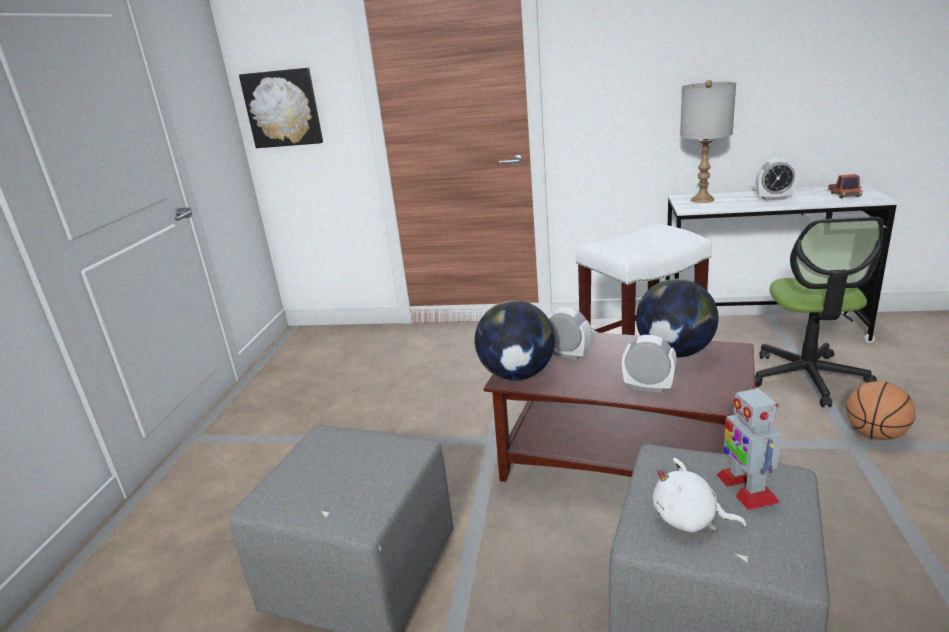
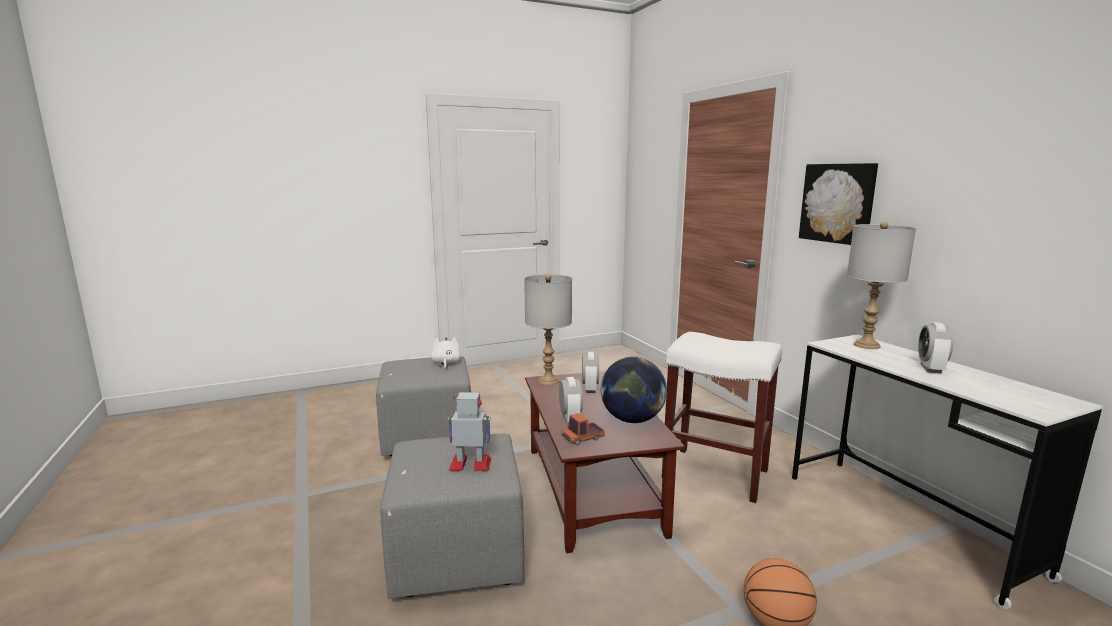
camera: 55 degrees right, 10 degrees down
(283, 108) = (642, 196): picture -> picture (838, 203)
(517, 374) = (548, 381): globe -> grey table lamp
(689, 519) = (429, 452): white plush toy -> white plush toy (445, 363)
(746, 488) = (471, 464): toy robot -> toy robot turned 45 degrees clockwise
(773, 198) = (931, 368): alarm clock -> alarm clock turned 45 degrees clockwise
(807, 378) = (839, 565): office chair -> none
(844, 195) = (1017, 396): toy truck -> toy truck (582, 438)

